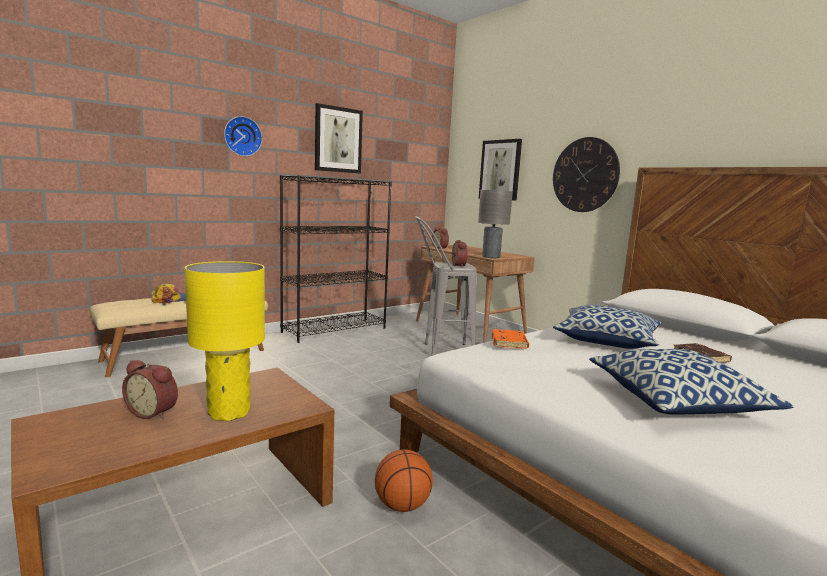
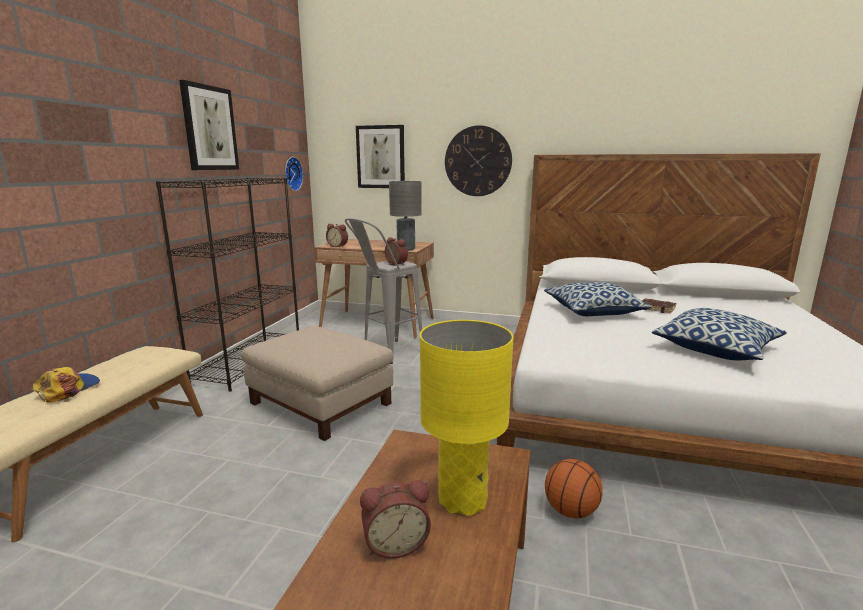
camera: 35 degrees left, 5 degrees up
(242, 136) = (99, 129): wall clock -> wall clock (291, 174)
(338, 366) = (319, 403): none -> beige ottoman
(510, 342) = (556, 333): orange book -> none

